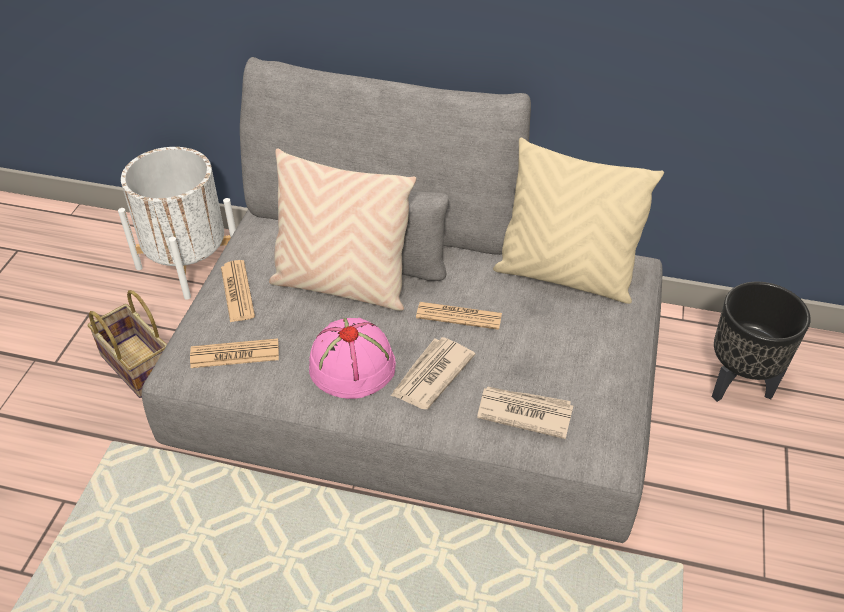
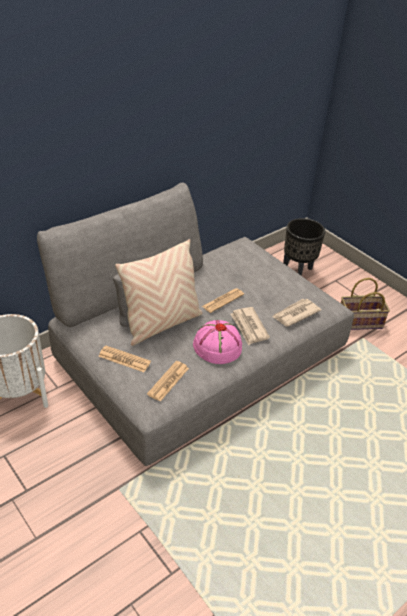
camera: 55 degrees left, 5 degrees down
(135, 366) = (72, 453): basket -> basket (359, 323)
(565, 276) = (232, 261): beige pillow -> none

